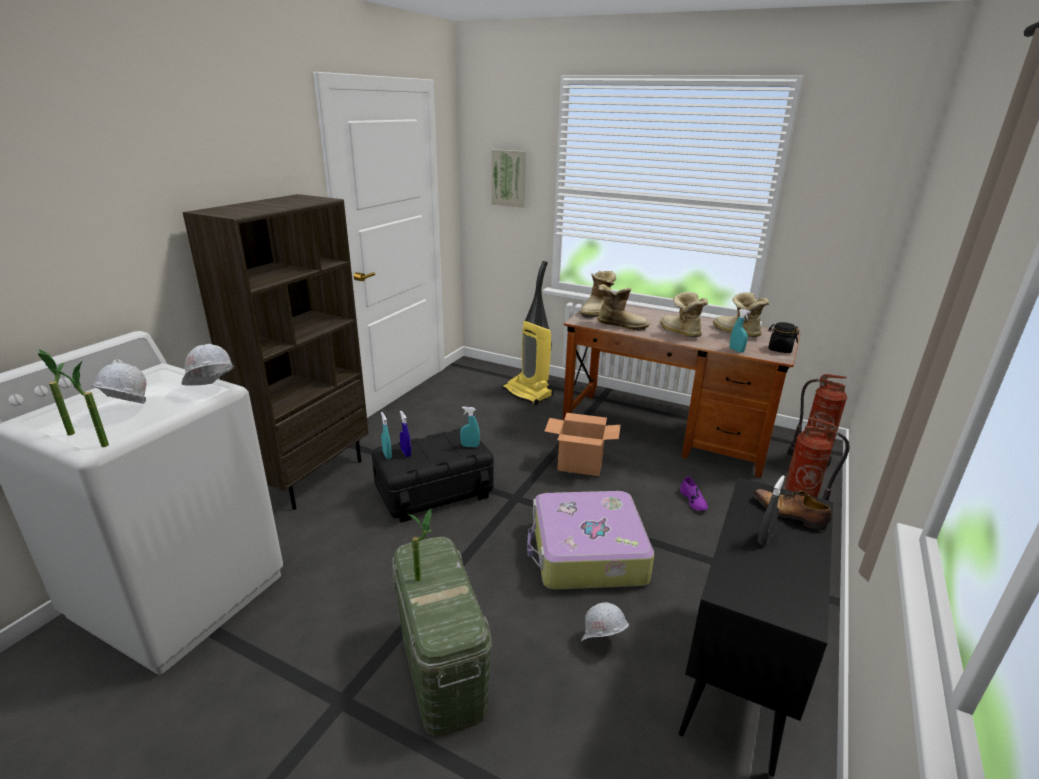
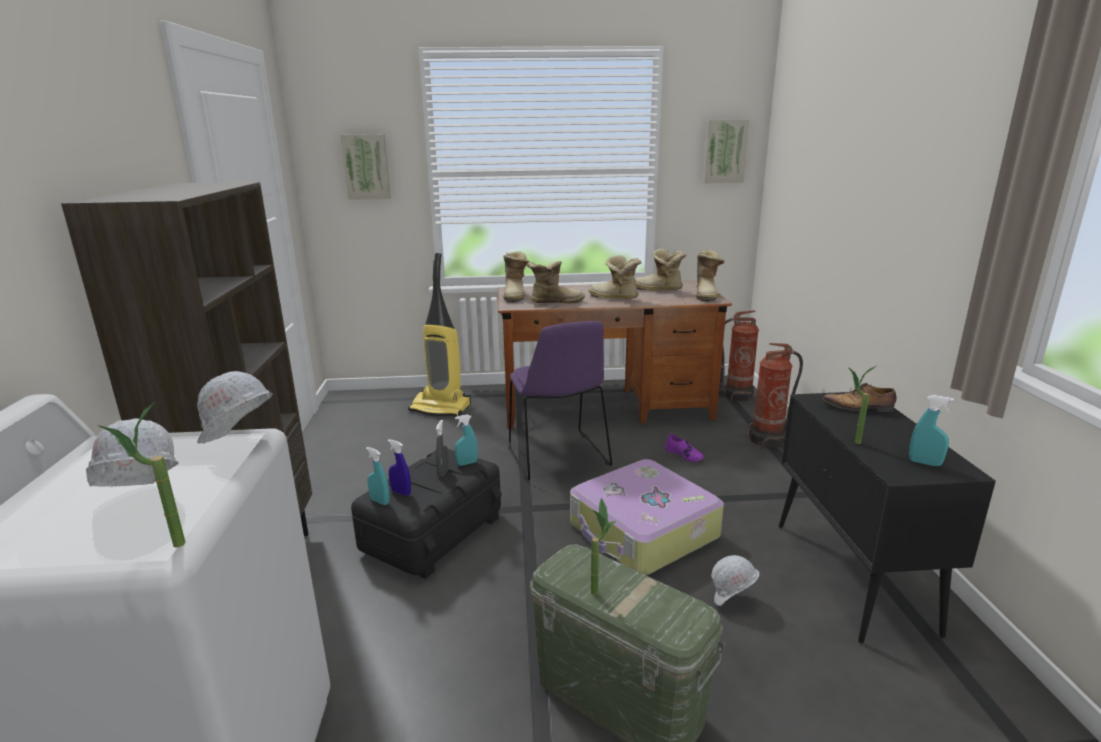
camera: 30 degrees left, 5 degrees down
(71, 430) = (78, 548): potted plant -> potted plant (850, 441)
(579, 465) = (558, 458): cardboard box -> purple chair
(736, 350) = (677, 302): turquoise spray bottle -> turquoise spray bottle (924, 463)
(765, 538) = (868, 429): grey spray bottle -> grey spray bottle (443, 472)
(779, 349) = (707, 295): black jar -> boot
(860, 196) = (724, 151): none -> picture

